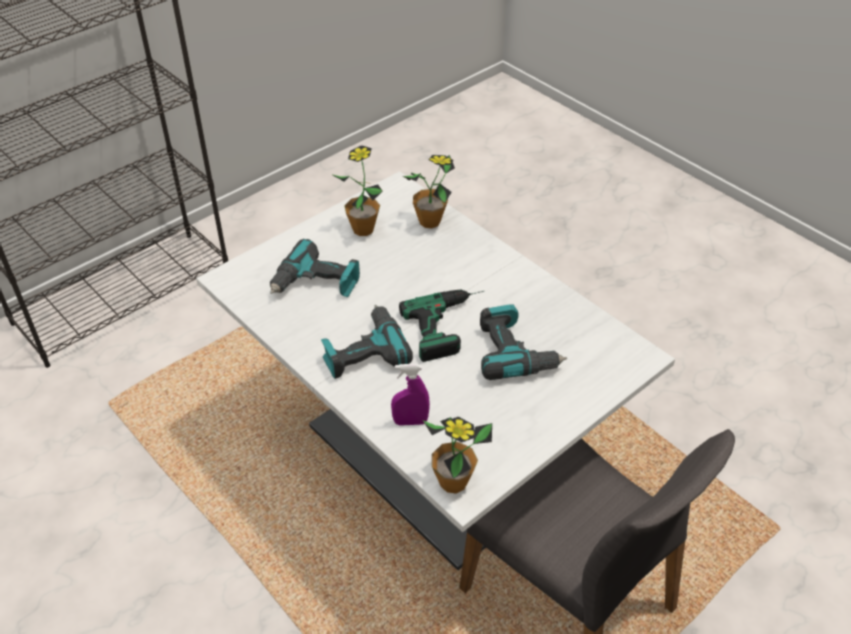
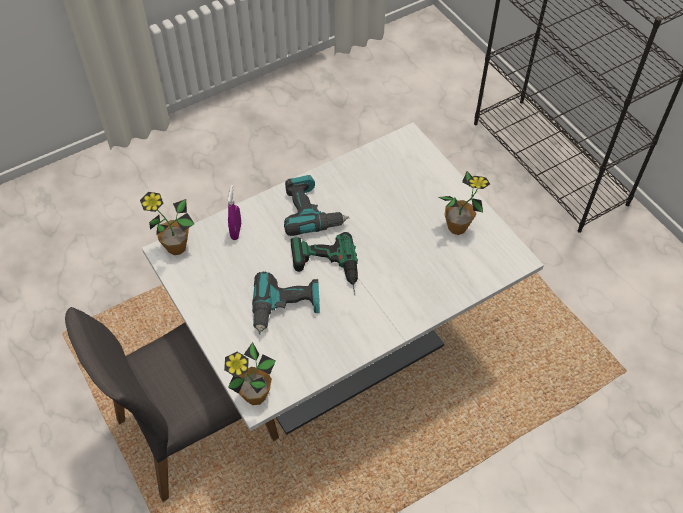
camera: 100 degrees right, 10 degrees up
(316, 284) = (392, 190): power drill -> none
(430, 222) = (462, 277): potted plant -> potted plant (255, 396)

